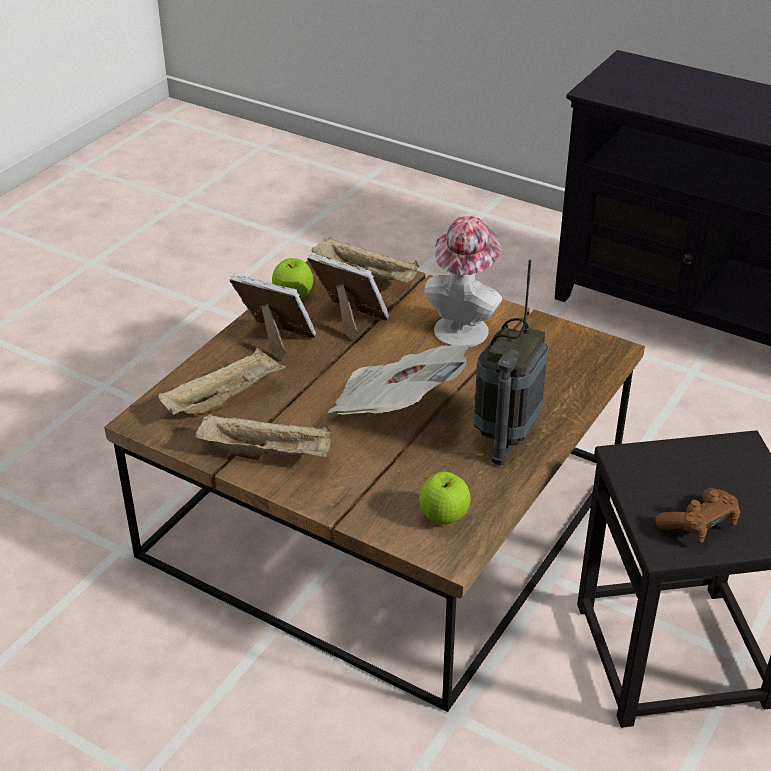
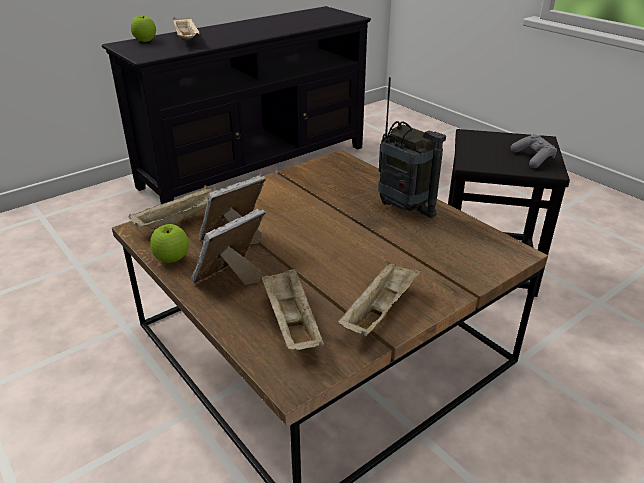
camera: 70 degrees left, 5 degrees down
(396, 408) = (354, 241): newspaper -> none
(444, 517) = (479, 247): apple -> apple (145, 41)
(463, 326) = (277, 197): hat -> none
(697, 94) = (187, 39): none -> beige tray
(699, 525) = (533, 158): brown game controller -> grey game controller

